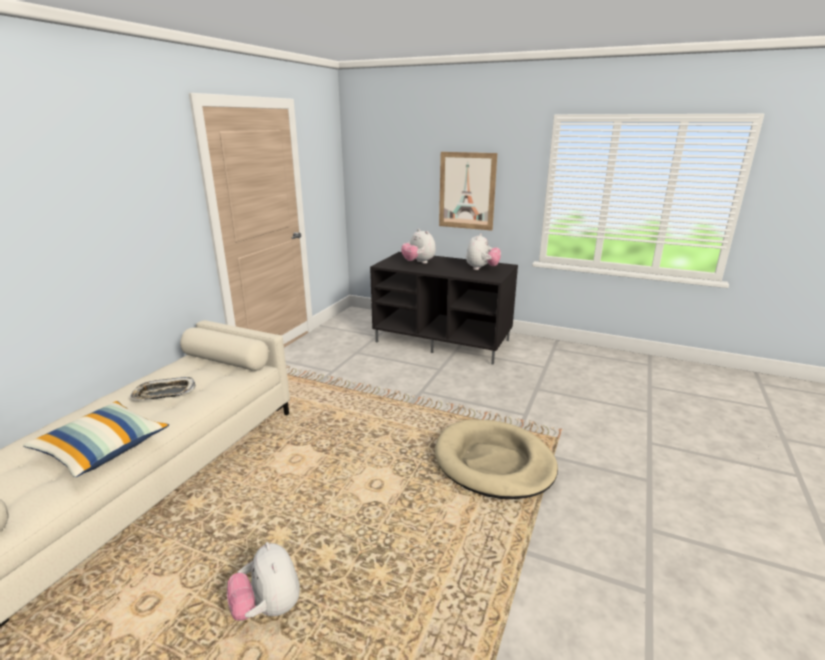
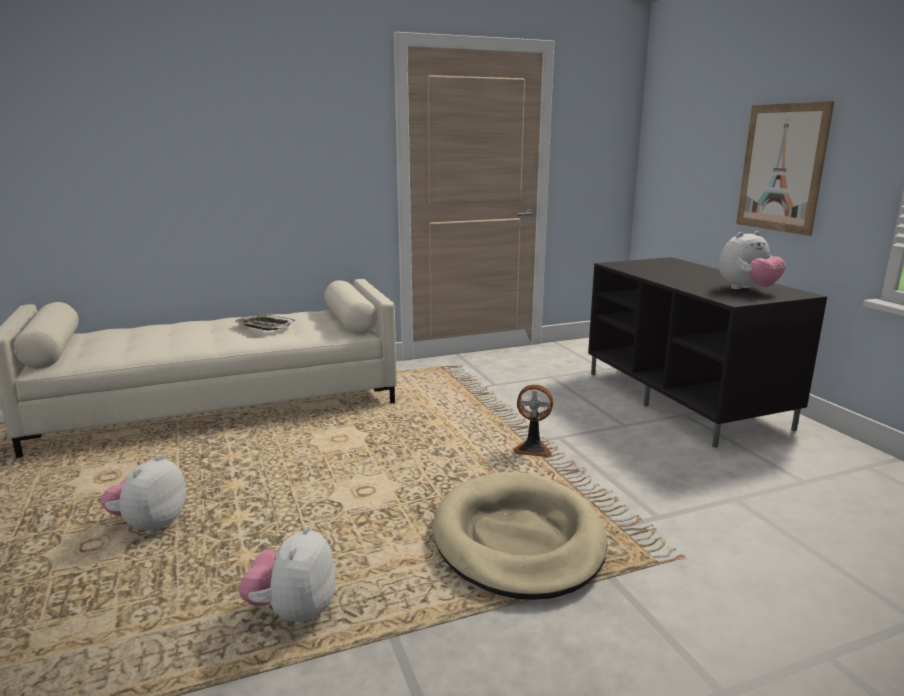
camera: 45 degrees right, 5 degrees down
(103, 449) = (169, 345): pillow -> none
(418, 262) = (667, 269): plush toy -> plush toy (293, 612)
(420, 406) = (532, 449): none -> fan

